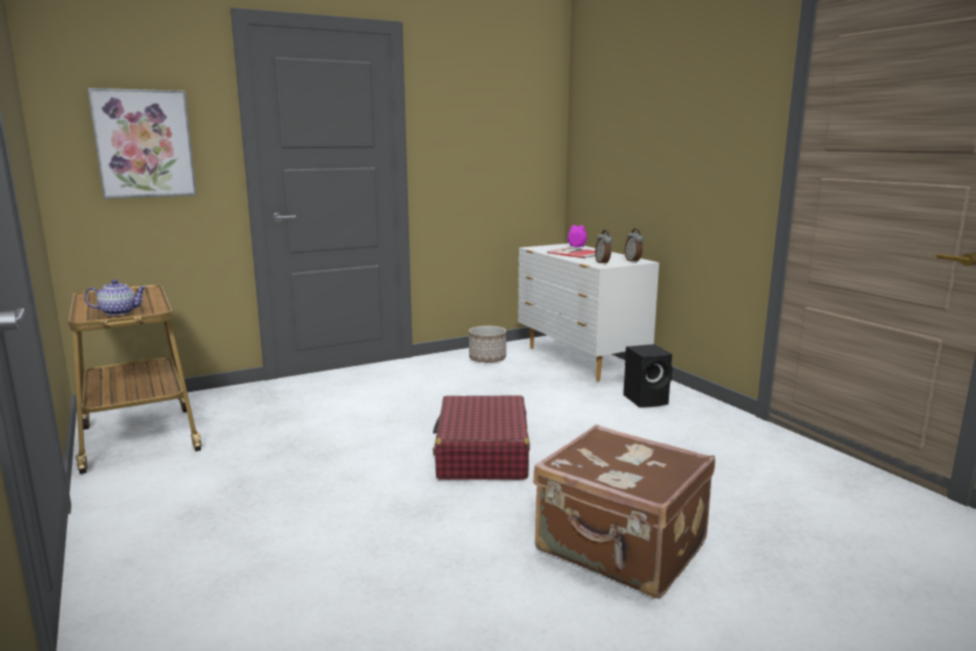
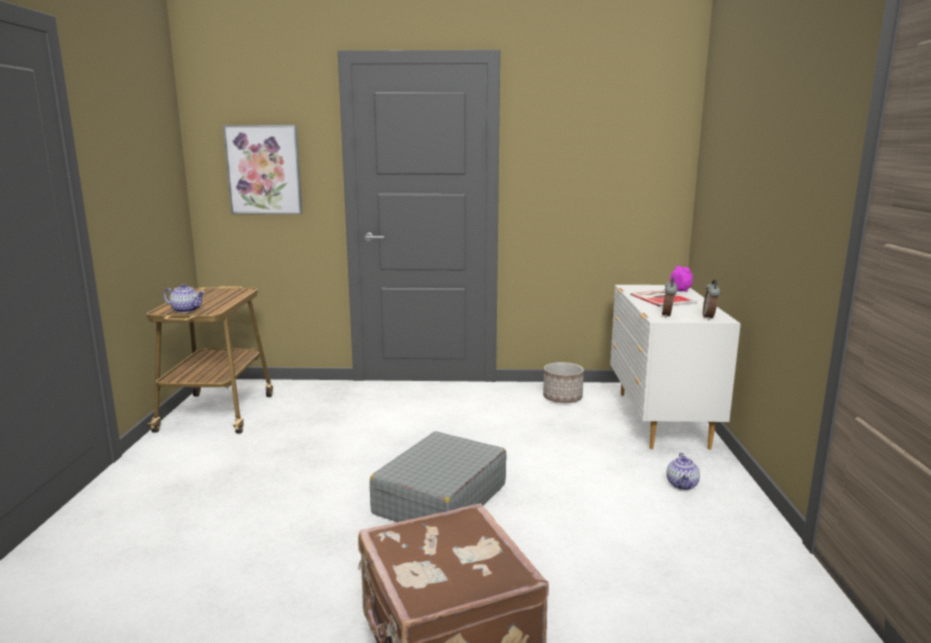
camera: 30 degrees right, 0 degrees up
(482, 454) = (440, 499): red suitcase -> grey suitcase
(647, 400) = (682, 485): black speaker -> teapot

